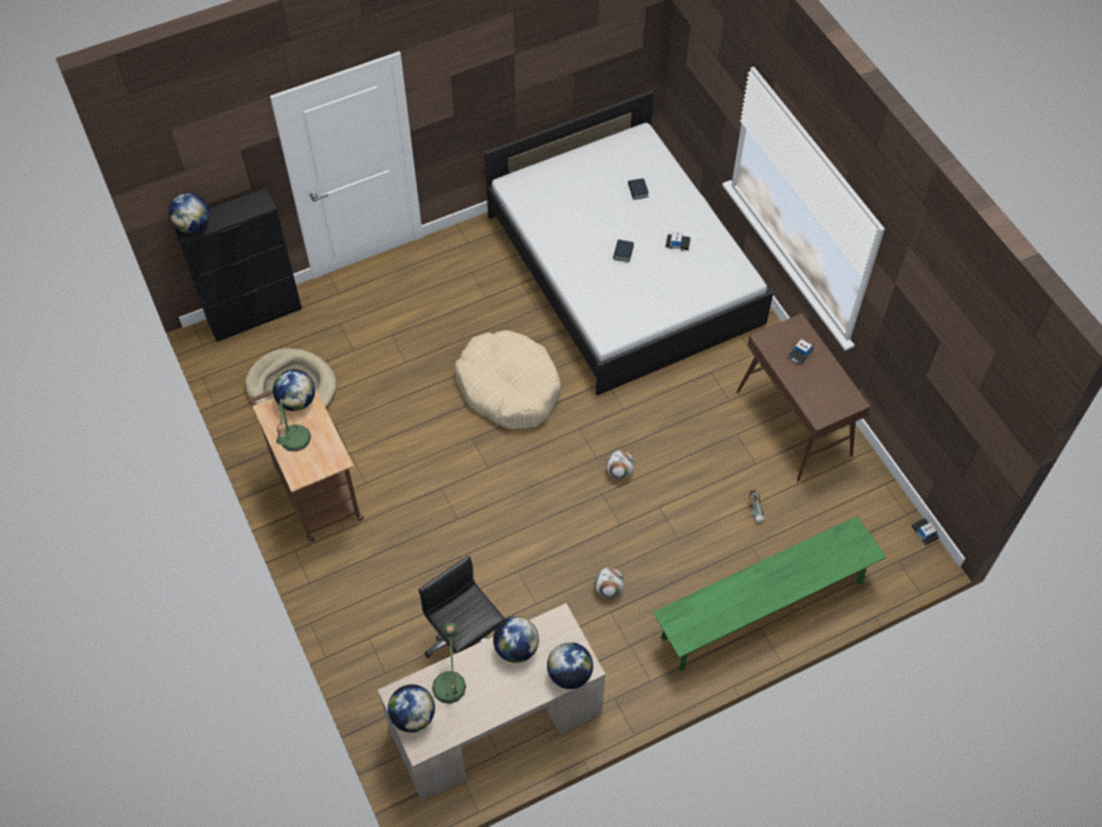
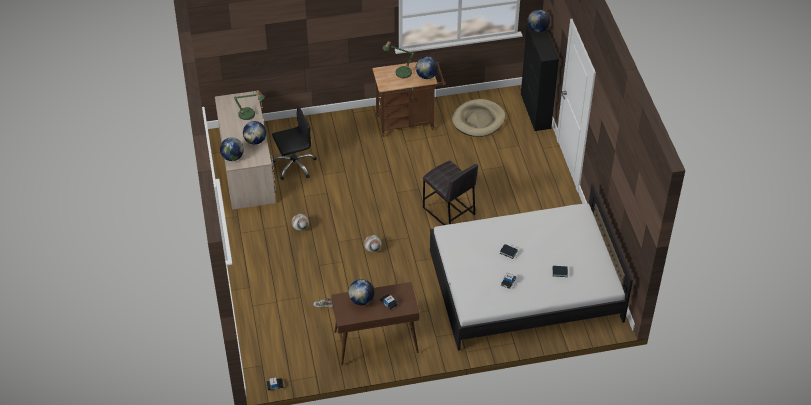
camera: 105 degrees right, 10 degrees down
(413, 716) = (238, 100): globe -> globe (361, 300)
(509, 387) = (448, 211): beige dog bed -> grey stool
(763, 609) = (259, 291): green bench -> none

